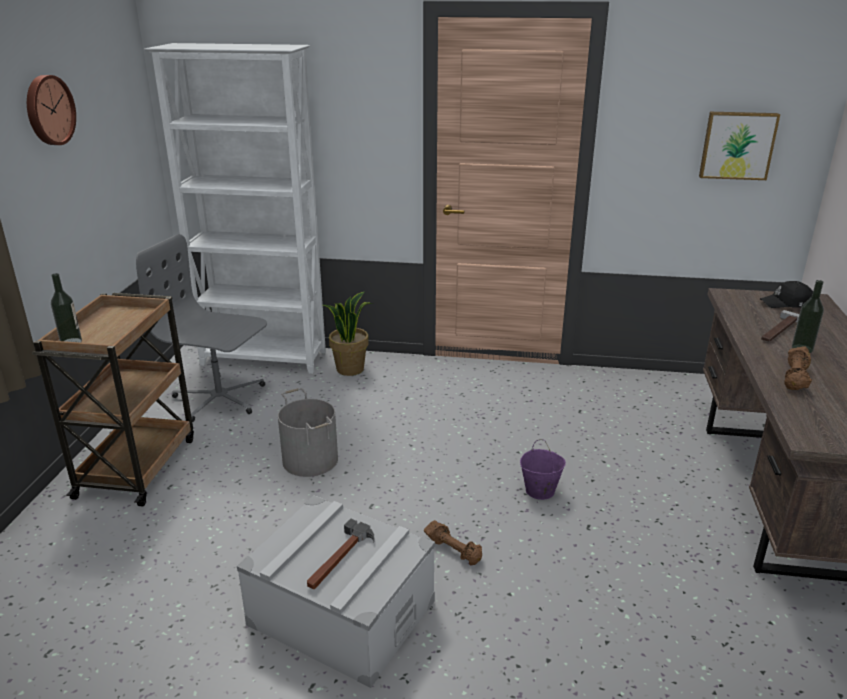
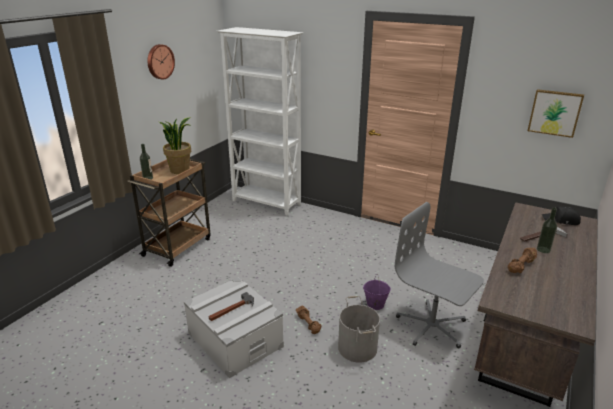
camera: 20 degrees right, 0 degrees up
(219, 399) = (233, 220): grey office chair -> grey office chair (431, 326)
(311, 459) = (261, 261): grey bucket -> grey bucket (358, 347)
(350, 369) = (308, 216): potted plant -> potted plant (180, 170)

